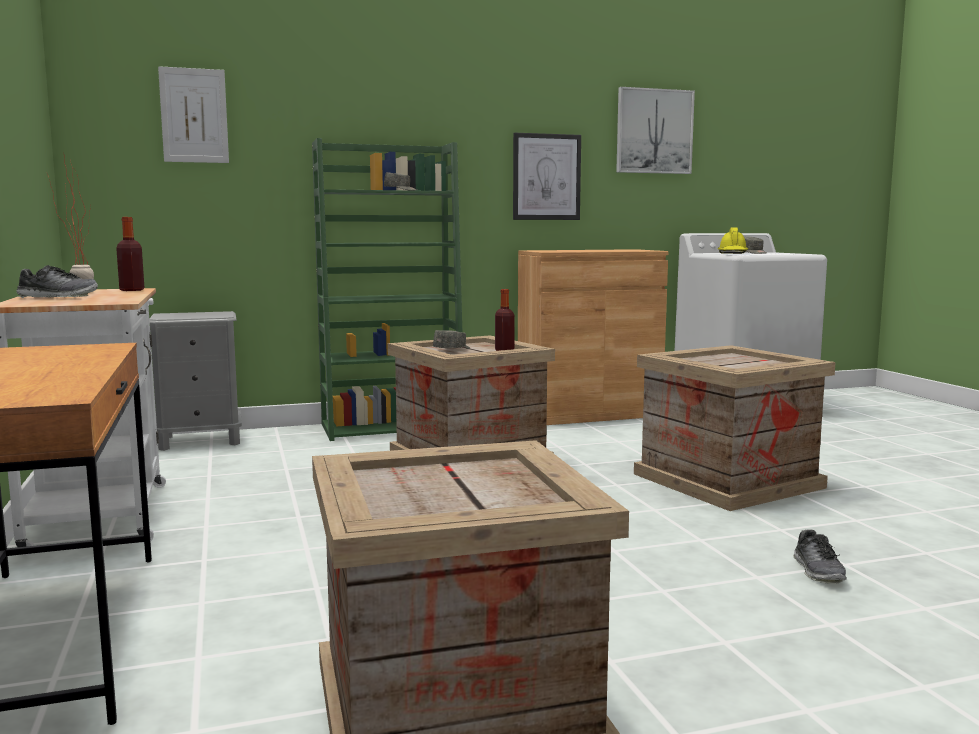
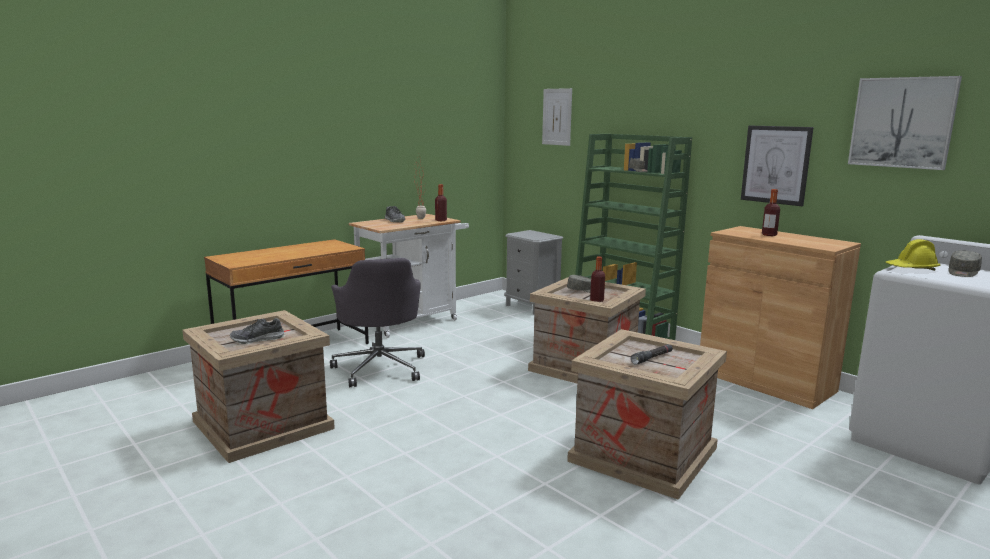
camera: 65 degrees right, 5 degrees up
(296, 565) = (380, 368): none -> grey office chair
(577, 250) = (769, 235): none -> bottle
(732, 361) = (652, 358): none -> black flashlight
(818, 571) = (470, 501): shoe -> shoe (258, 339)

